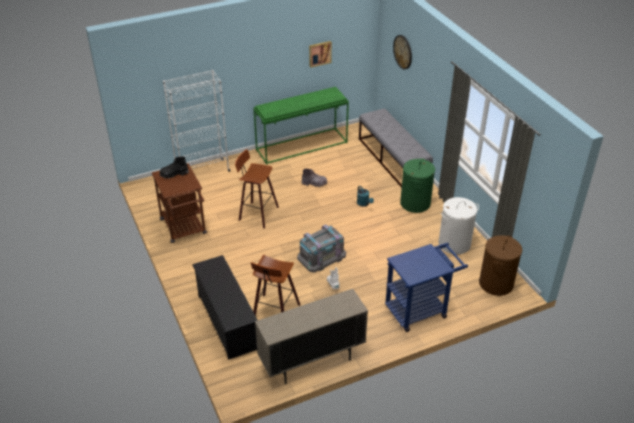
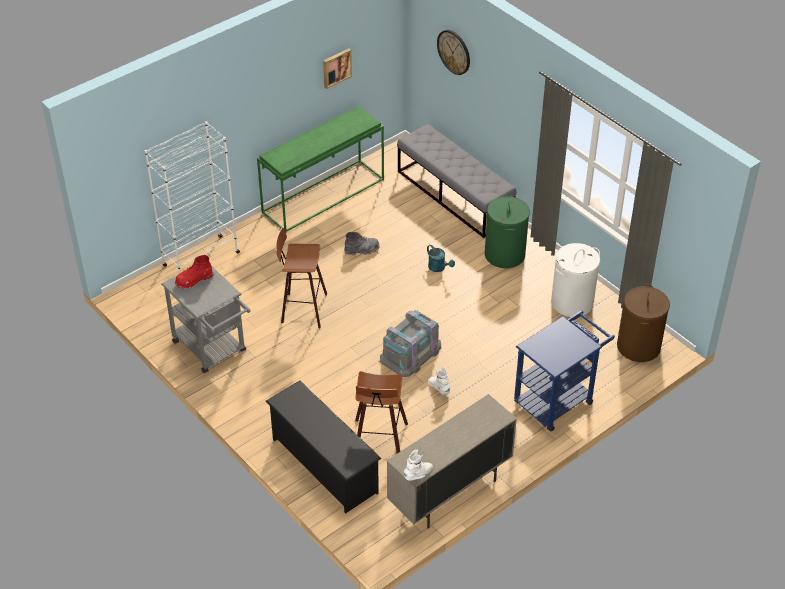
camera: 15 degrees left, 5 degrees up
(174, 174) = (194, 280): black boot -> red boot
(184, 229) = (213, 349): brown cart -> grey cart
(274, 337) = (418, 474): none -> white boot

